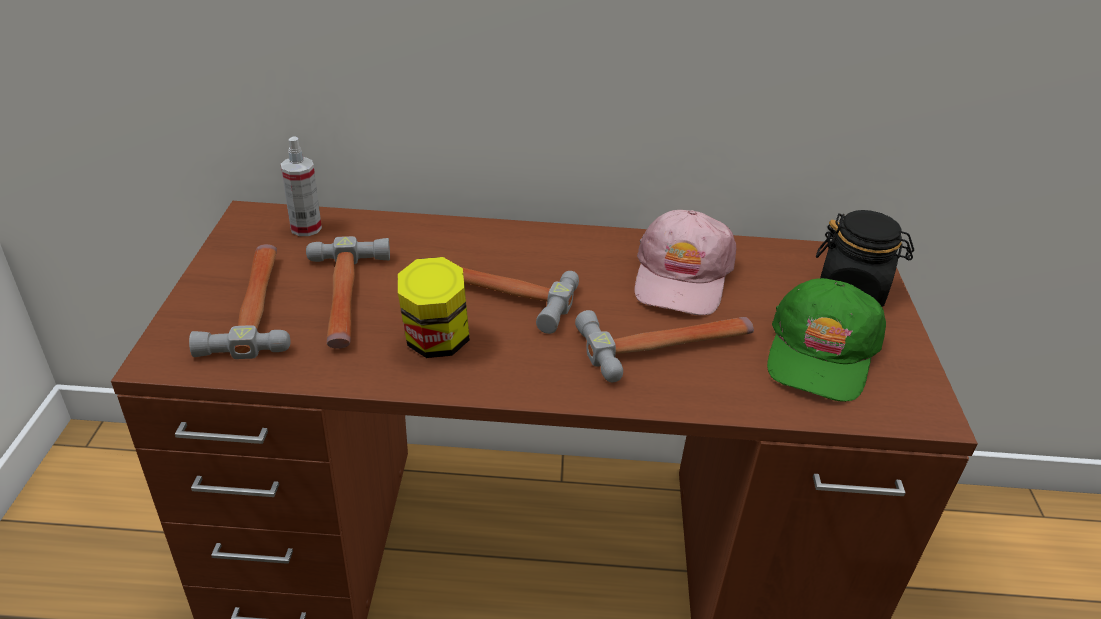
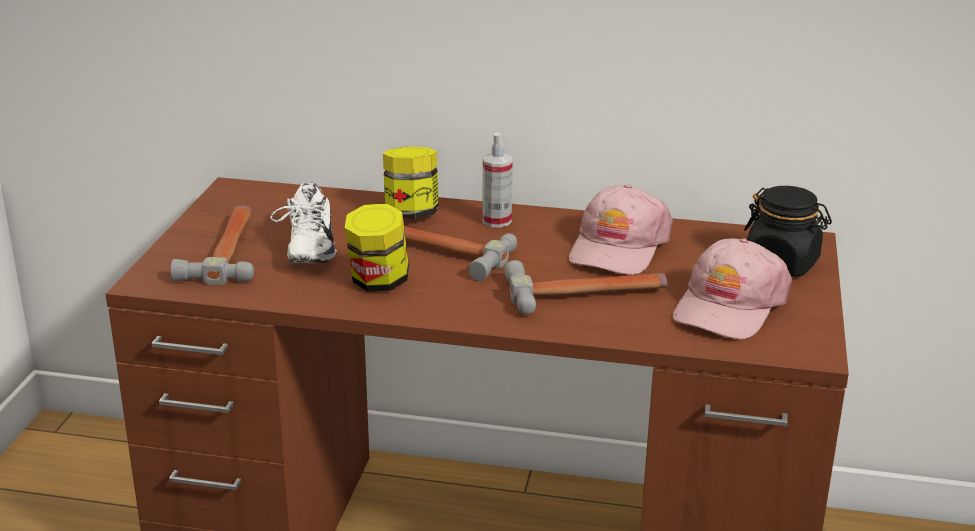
camera: 10 degrees right, 10 degrees down
(306, 228) = (280, 199): spray bottle -> spray bottle (496, 221)
(346, 300) = (306, 250): hammer -> white shoe
(453, 242) = (411, 214): none -> jar
(821, 353) = (729, 306): green cap -> pink cap

